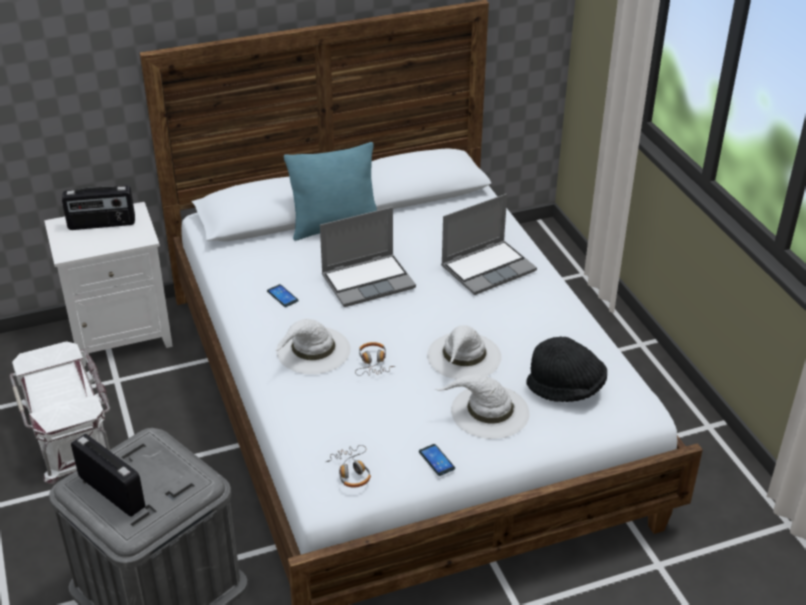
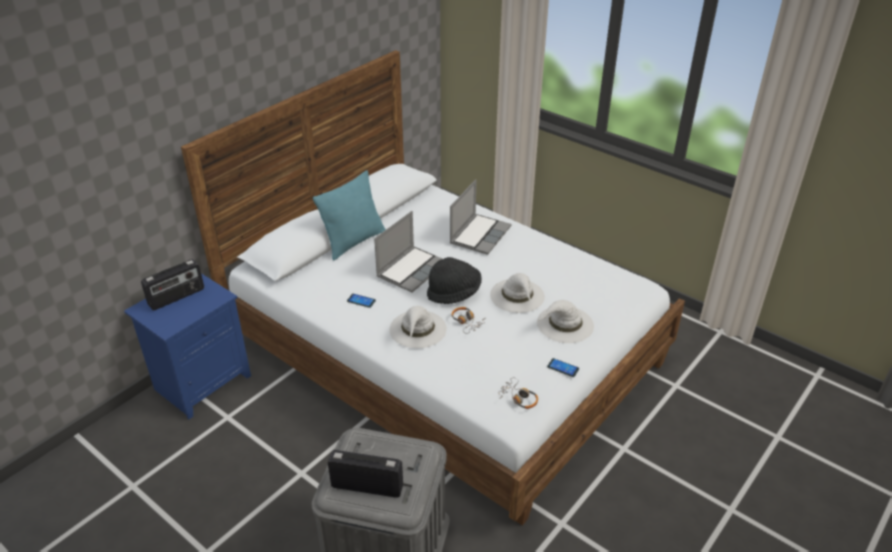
camera: 30 degrees left, 0 degrees up
(69, 430) = (221, 469): white storage box -> none
(122, 334) = (202, 382): white nightstand -> blue nightstand
(566, 388) = (595, 292): black hat -> black hat (454, 293)

